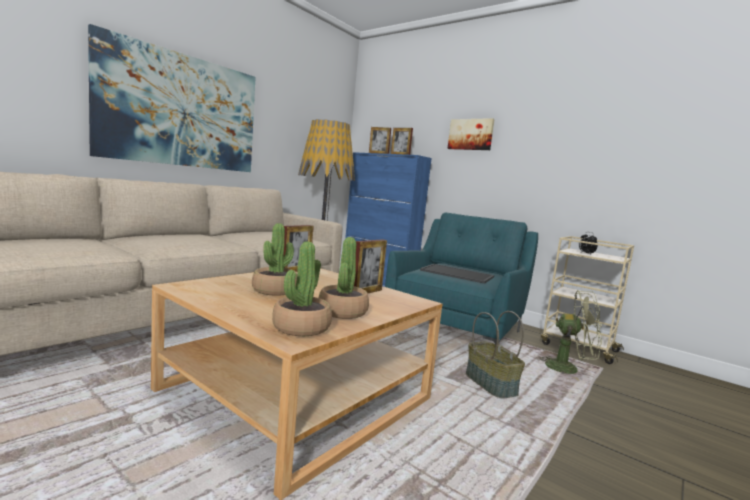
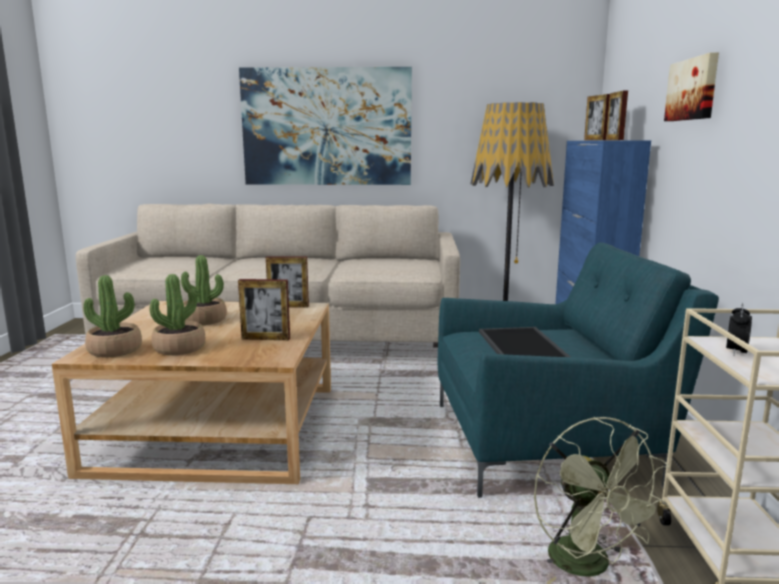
camera: 55 degrees right, 5 degrees up
(491, 384) = (400, 512): basket -> none

